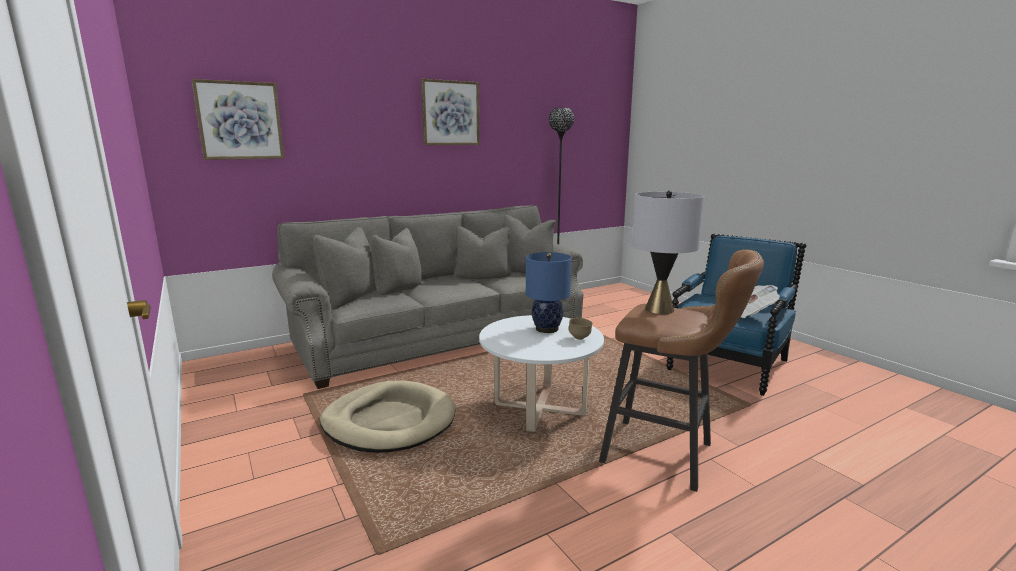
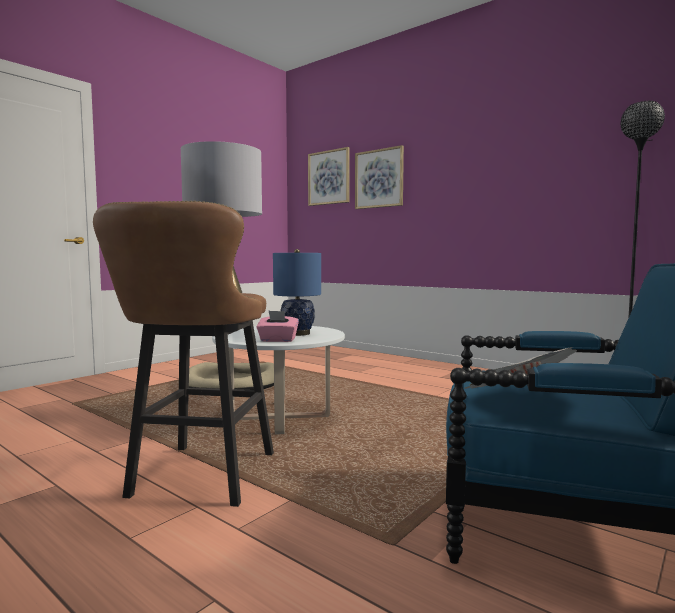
camera: 70 degrees right, 10 degrees down
(440, 336) = (408, 371): grey sofa -> none
(450, 113) = (486, 144): picture -> picture (379, 178)
(580, 338) = (277, 340): brown bowl -> pink tissue box

